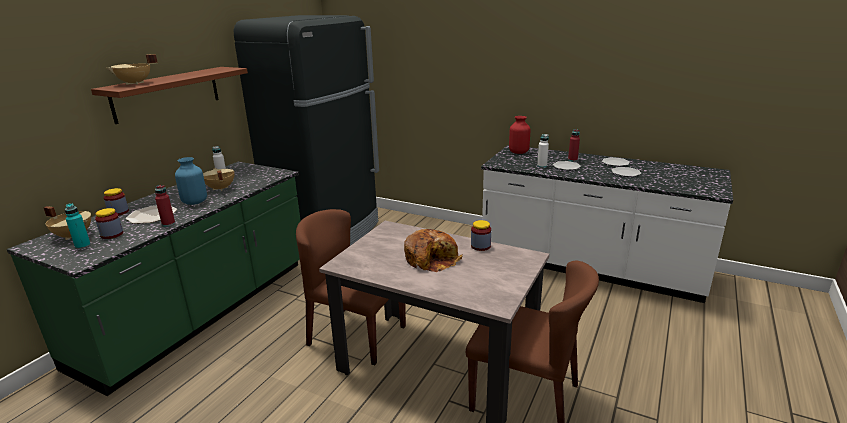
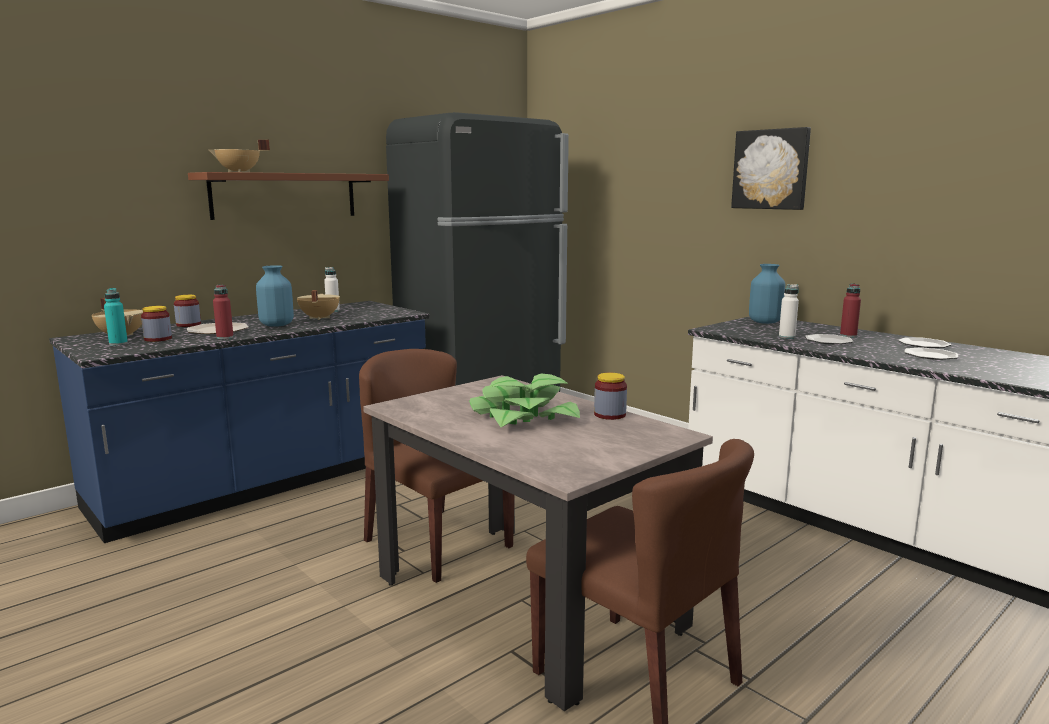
camera: 20 degrees right, 10 degrees down
(202, 311) = (269, 481): green counter -> blue counter
(432, 259) = (523, 417): bread -> potted plant
(513, 52) = (771, 169): none -> picture
(519, 152) = (765, 322): red vase -> blue vase

